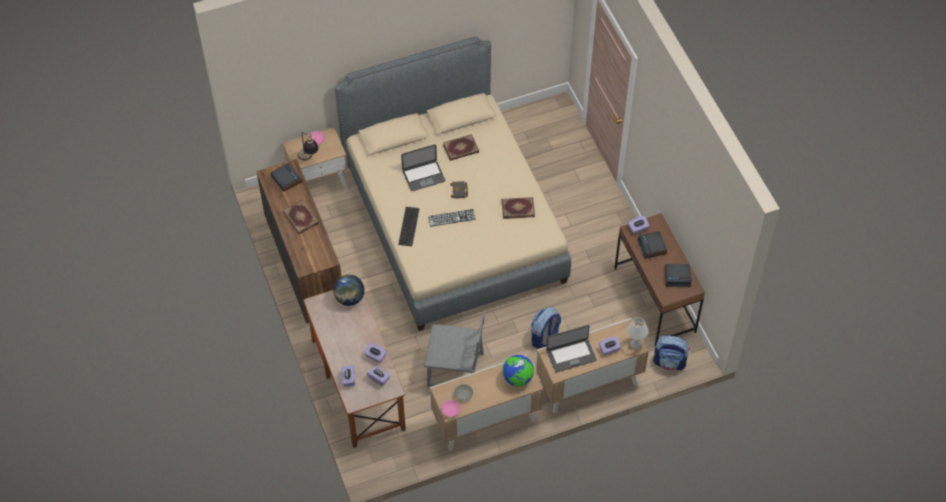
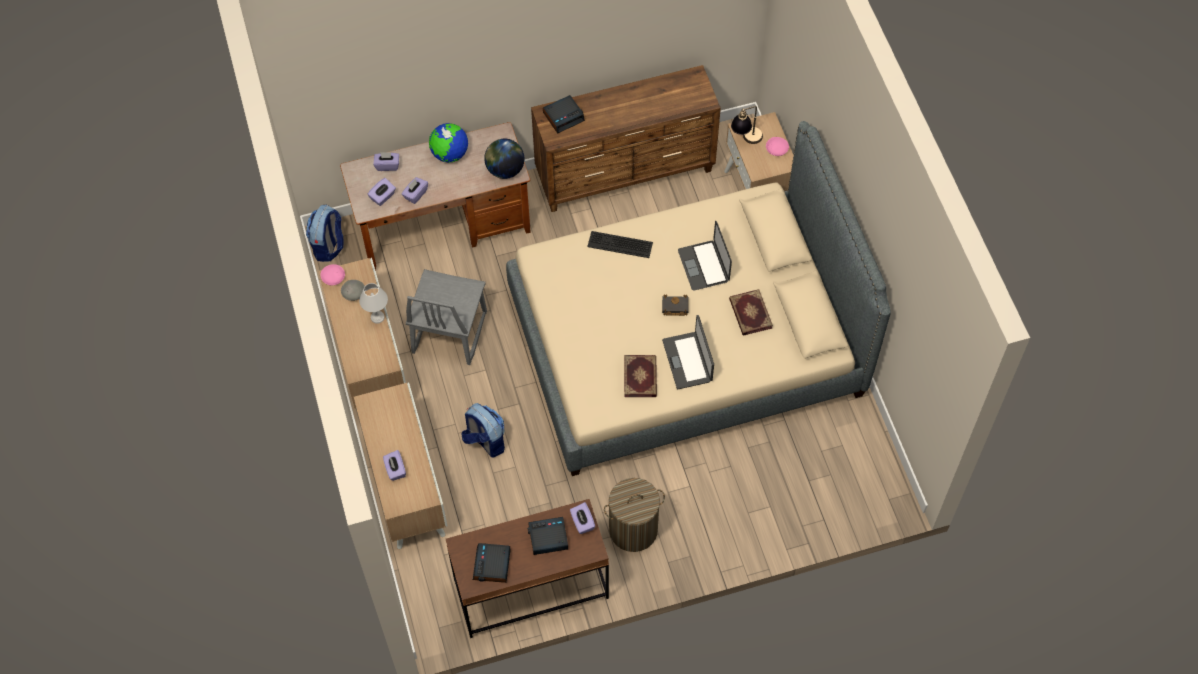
camera: 95 degrees right, 5 degrees up
(286, 179) = (687, 96): alarm clock -> alarm clock (563, 116)
(301, 218) = (623, 111): book -> none
(452, 218) = (629, 294): keyboard -> none
(517, 378) = (367, 355): globe -> globe (449, 154)
(571, 355) = (393, 422): laptop -> laptop (688, 360)
(602, 244) = (633, 529): none -> laundry basket
(635, 344) = (399, 503): white table lamp -> white table lamp (378, 317)
(670, 362) = (427, 596): backpack -> backpack (329, 246)

